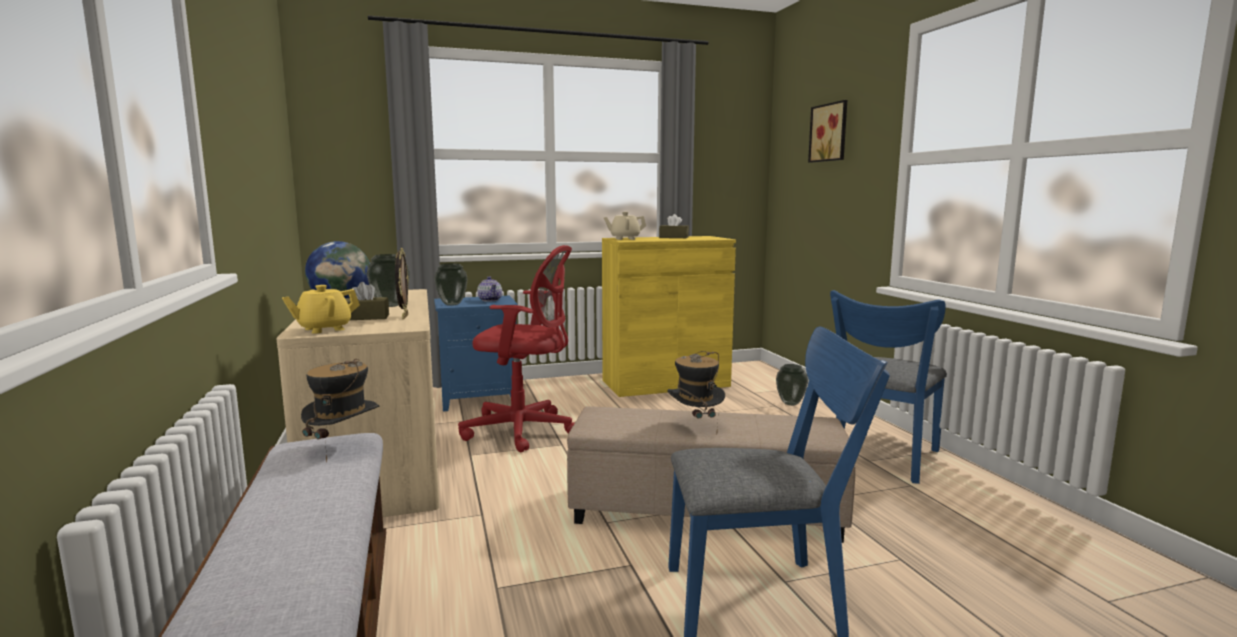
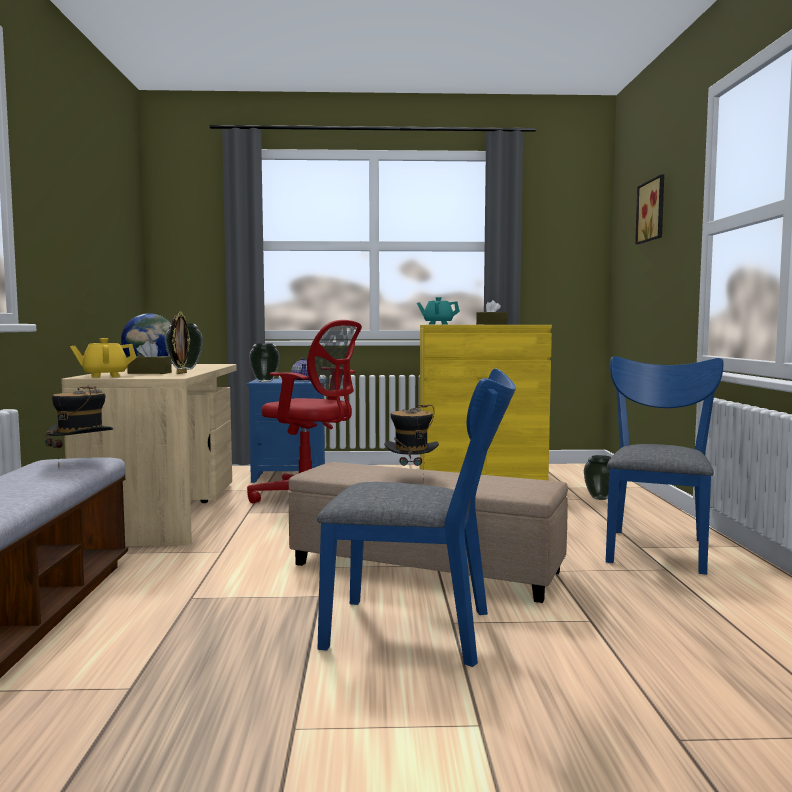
camera: 15 degrees right, 5 degrees down
(624, 239) = (438, 324): beige teapot -> turquoise teapot
(883, 459) = (657, 547): blue chair -> blue chair turned 150 degrees clockwise

